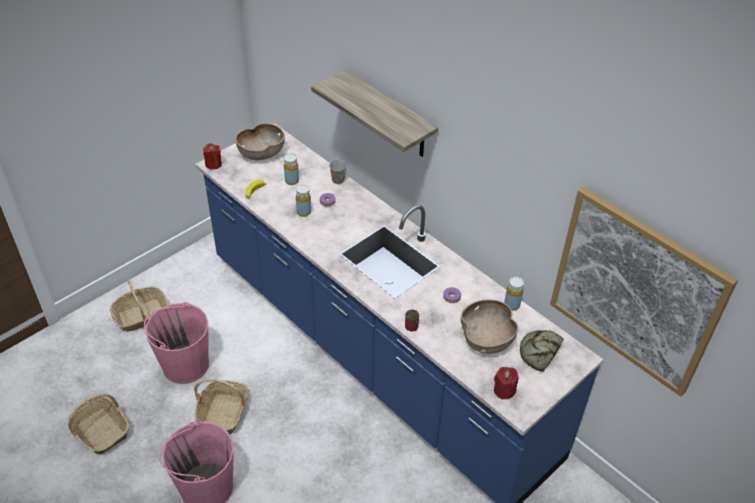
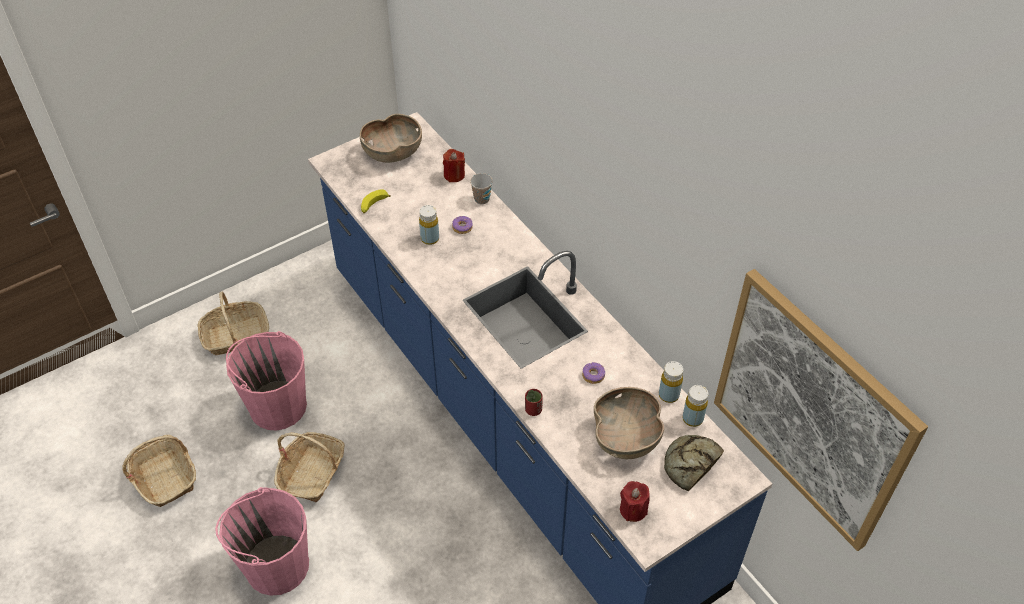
camera: 10 degrees right, 5 degrees up
(213, 164) = (330, 162): red candle -> red candle (454, 175)
(292, 181) = (423, 194): yellow bottle -> yellow bottle (692, 418)
(389, 115) = (541, 130): shelf -> none

